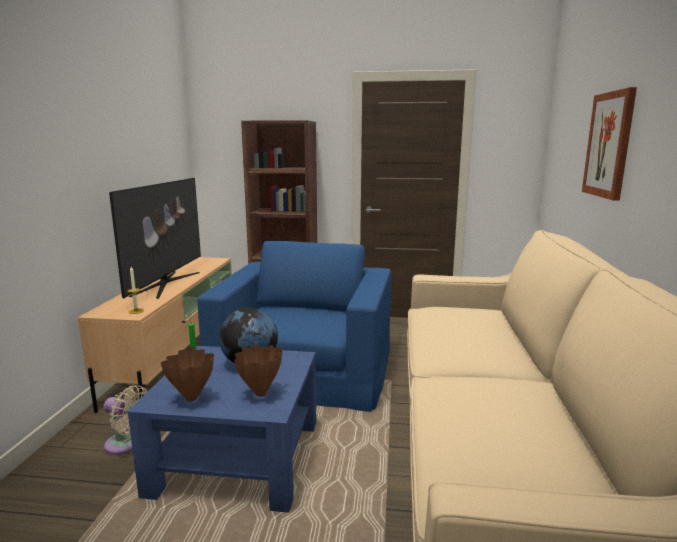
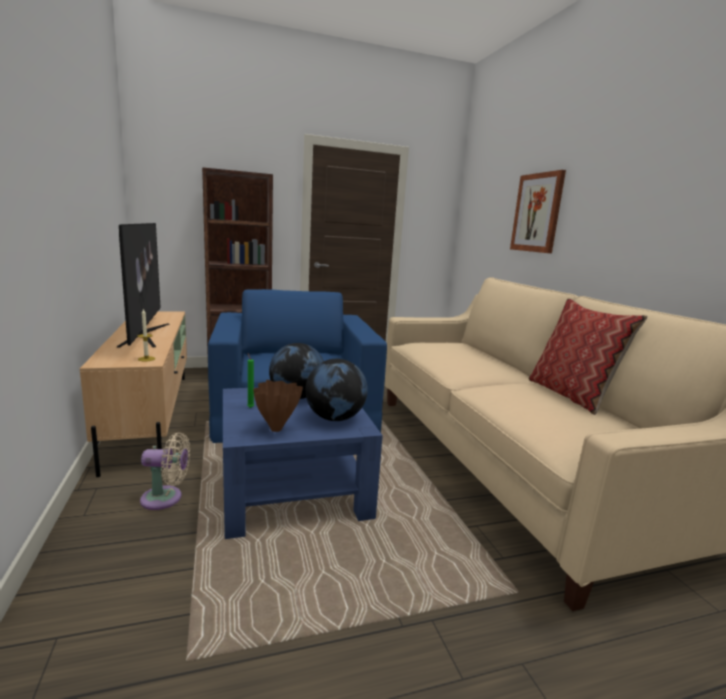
camera: 25 degrees left, 0 degrees up
(259, 394) = (335, 418): brown vase -> globe
(557, 408) = (571, 395): none -> pillow

